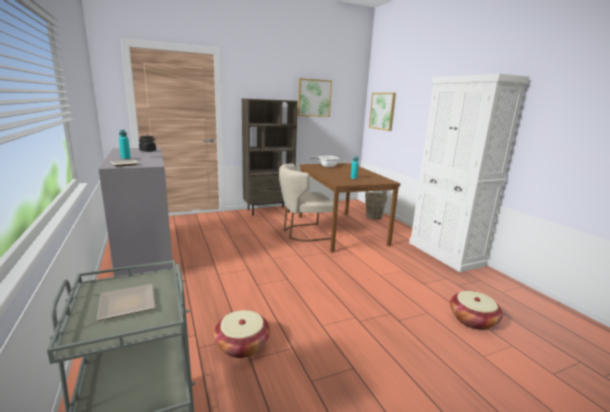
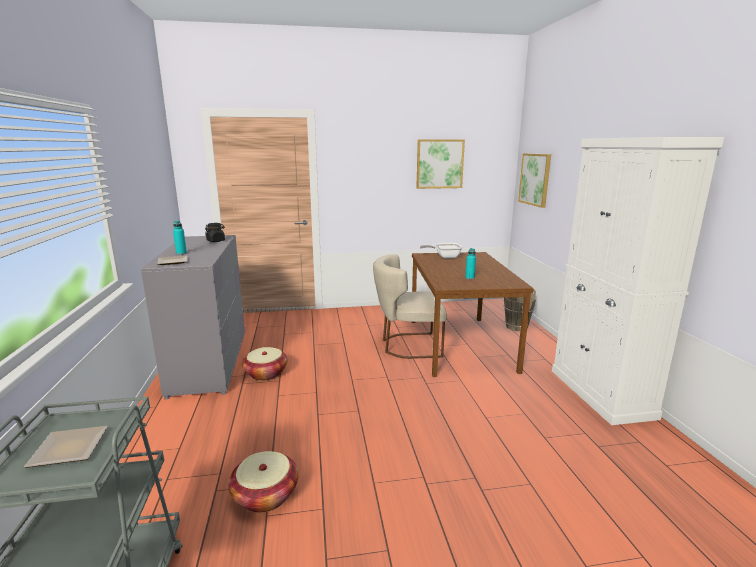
camera: 15 degrees right, 0 degrees up
(268, 211) = (376, 311): brown bookcase -> none
(472, 320) = (596, 506): basket -> basket (266, 373)

